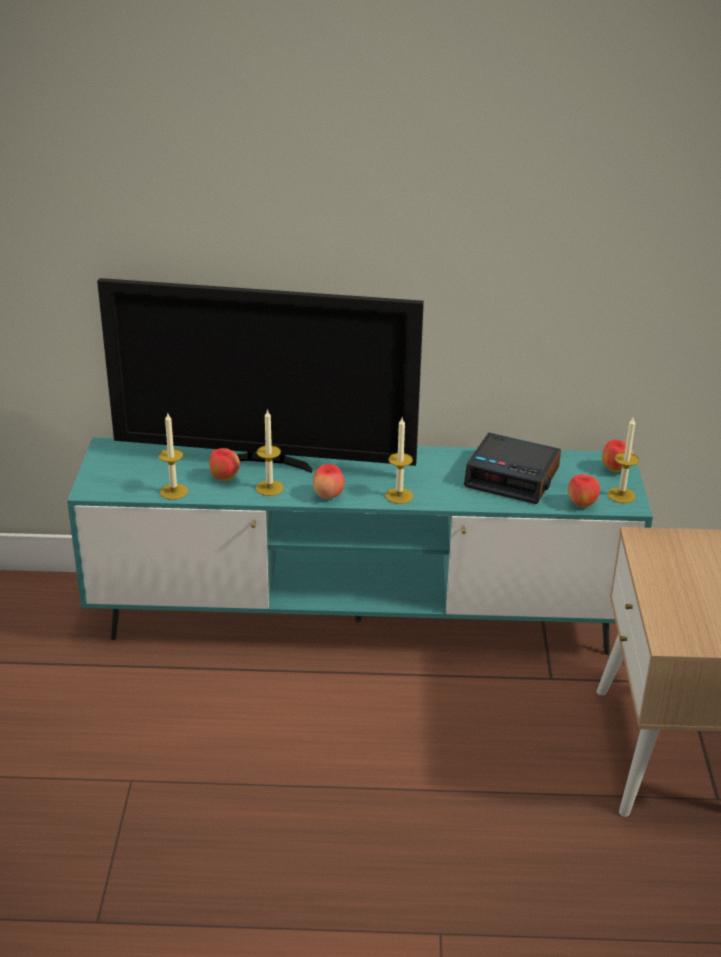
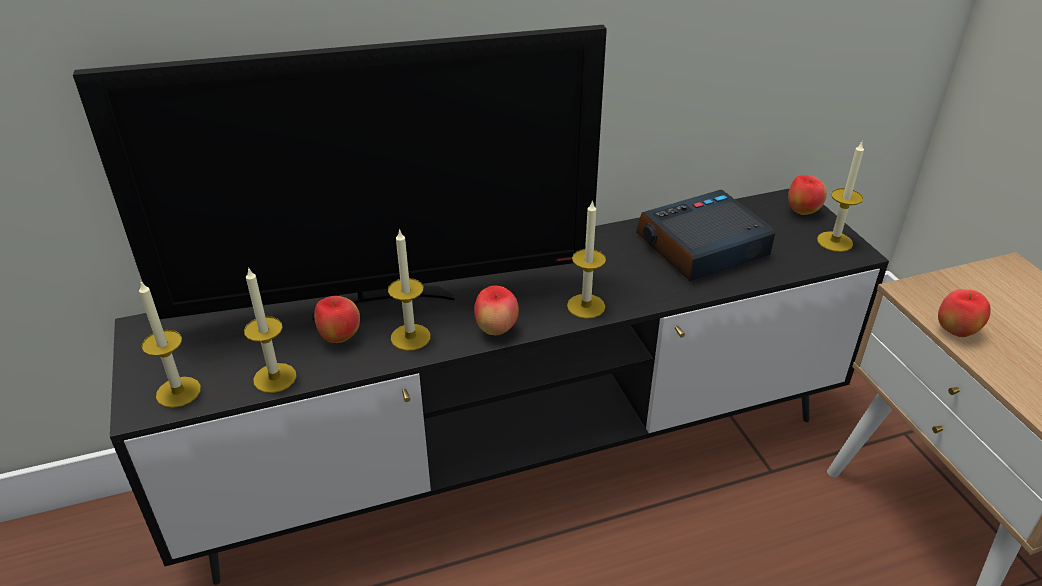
camera: 20 degrees left, 5 degrees up
(114, 486) = (178, 392): none -> candle
(358, 621) = (519, 459): turquoise tv stand -> black tv stand
(513, 477) = (701, 247): alarm clock -> alarm clock turned 150 degrees clockwise
(582, 504) = (803, 264): apple -> apple (956, 331)

